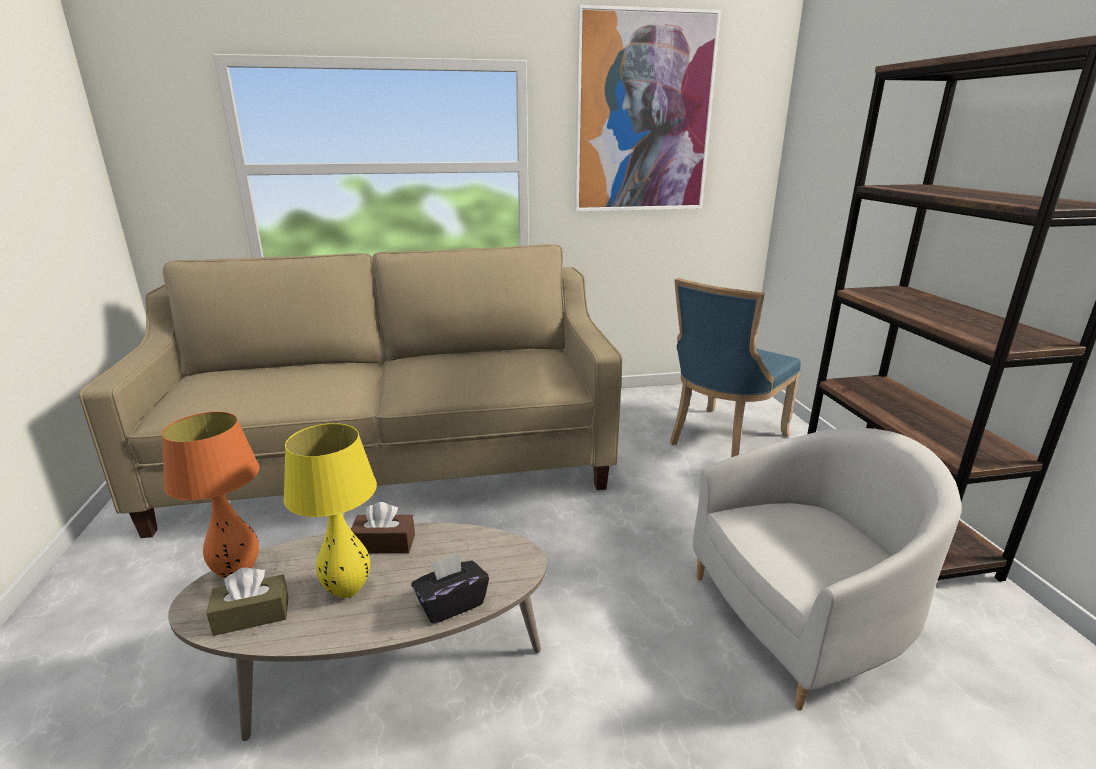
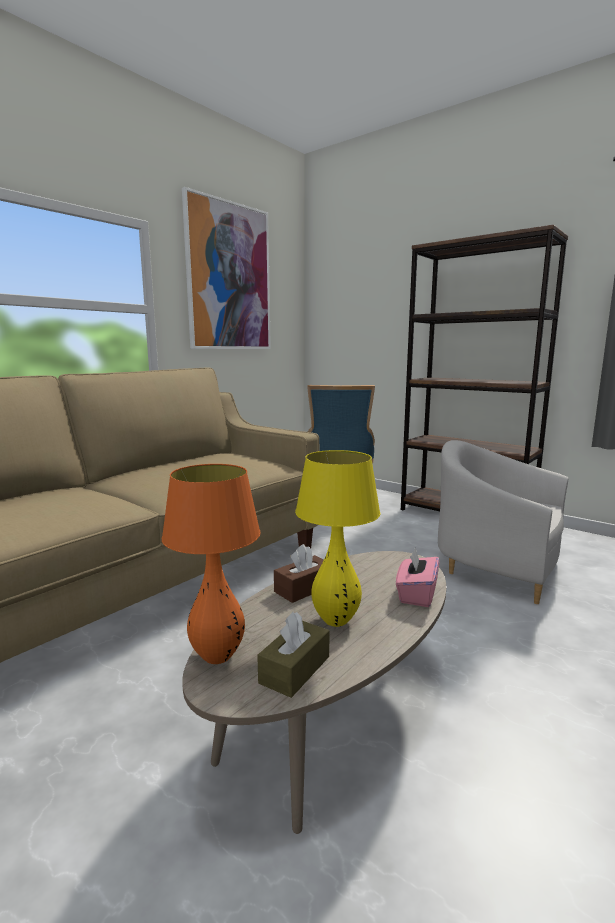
camera: 40 degrees left, 10 degrees down
(451, 604) = (416, 594): black tissue box -> pink tissue box
(802, 619) = (497, 567): white armchair -> white armchair turned 90 degrees counterclockwise

